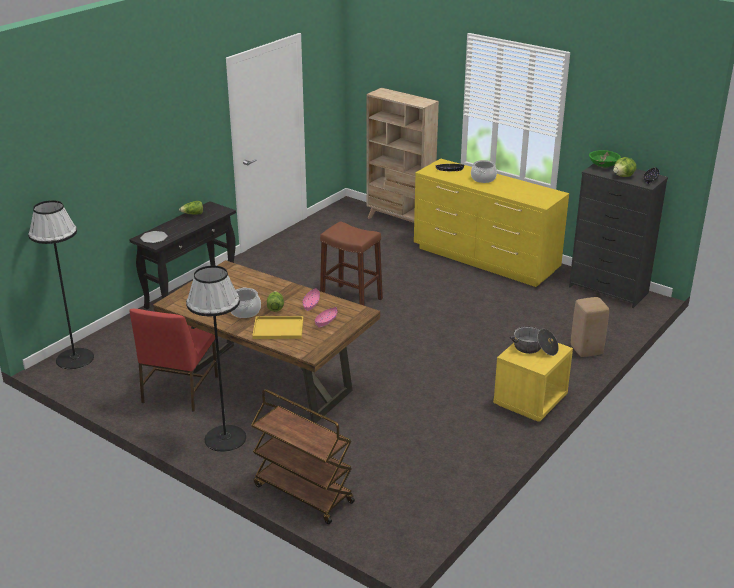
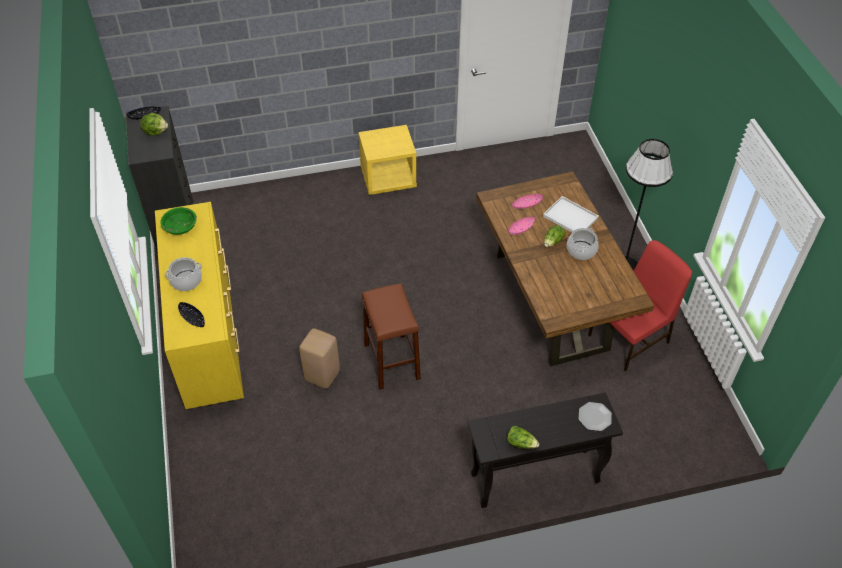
camera: 140 degrees left, 20 degrees up
(74, 358) = (706, 440): black floor lamp -> none
(277, 329) = (571, 217): yellow tray -> white tray
(302, 494) = (603, 199): brown cart -> none
(400, 222) = (195, 465): beige bookcase -> none
(534, 348) = (383, 144): cooking pot -> none
(586, 350) = (291, 192): beige stool -> beige stool (323, 375)
(603, 165) = (141, 154): green bowl -> green bowl (180, 227)

